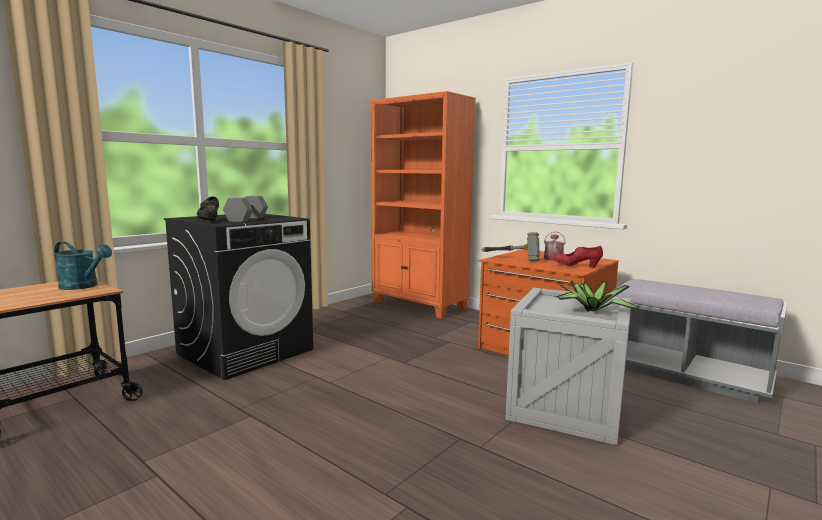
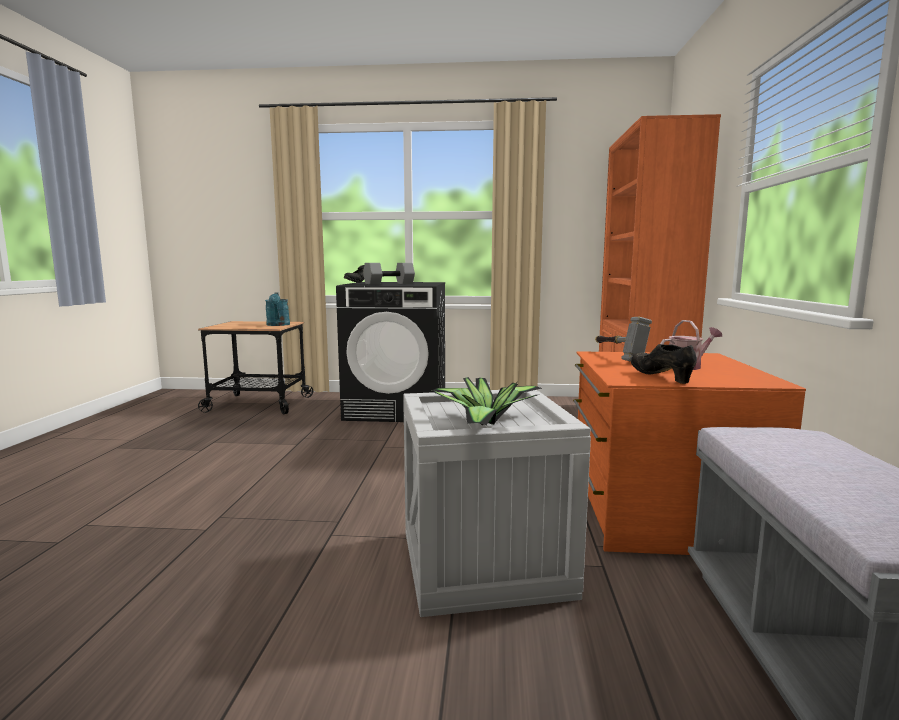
camera: 55 degrees right, 0 degrees up
(576, 266) = (661, 377): red shoe -> black shoe

